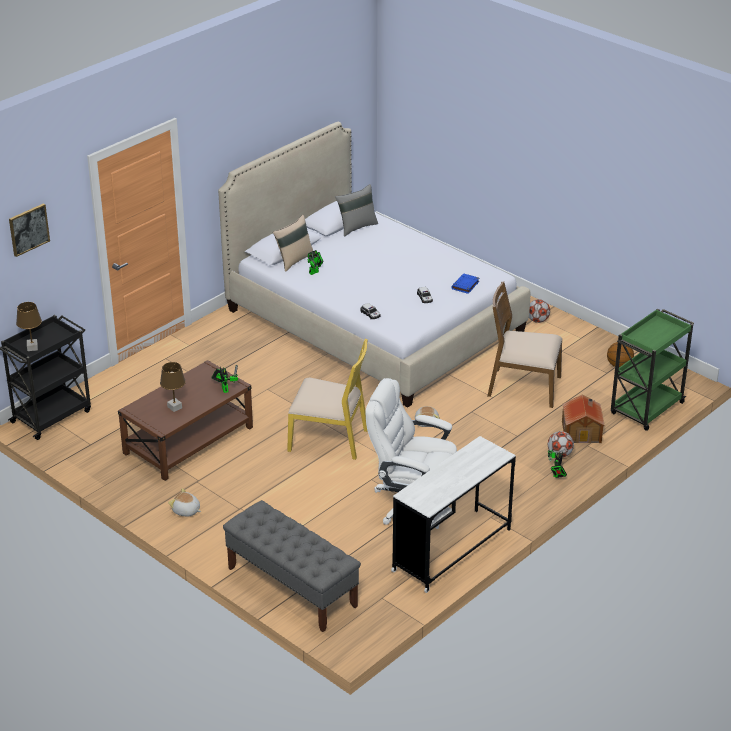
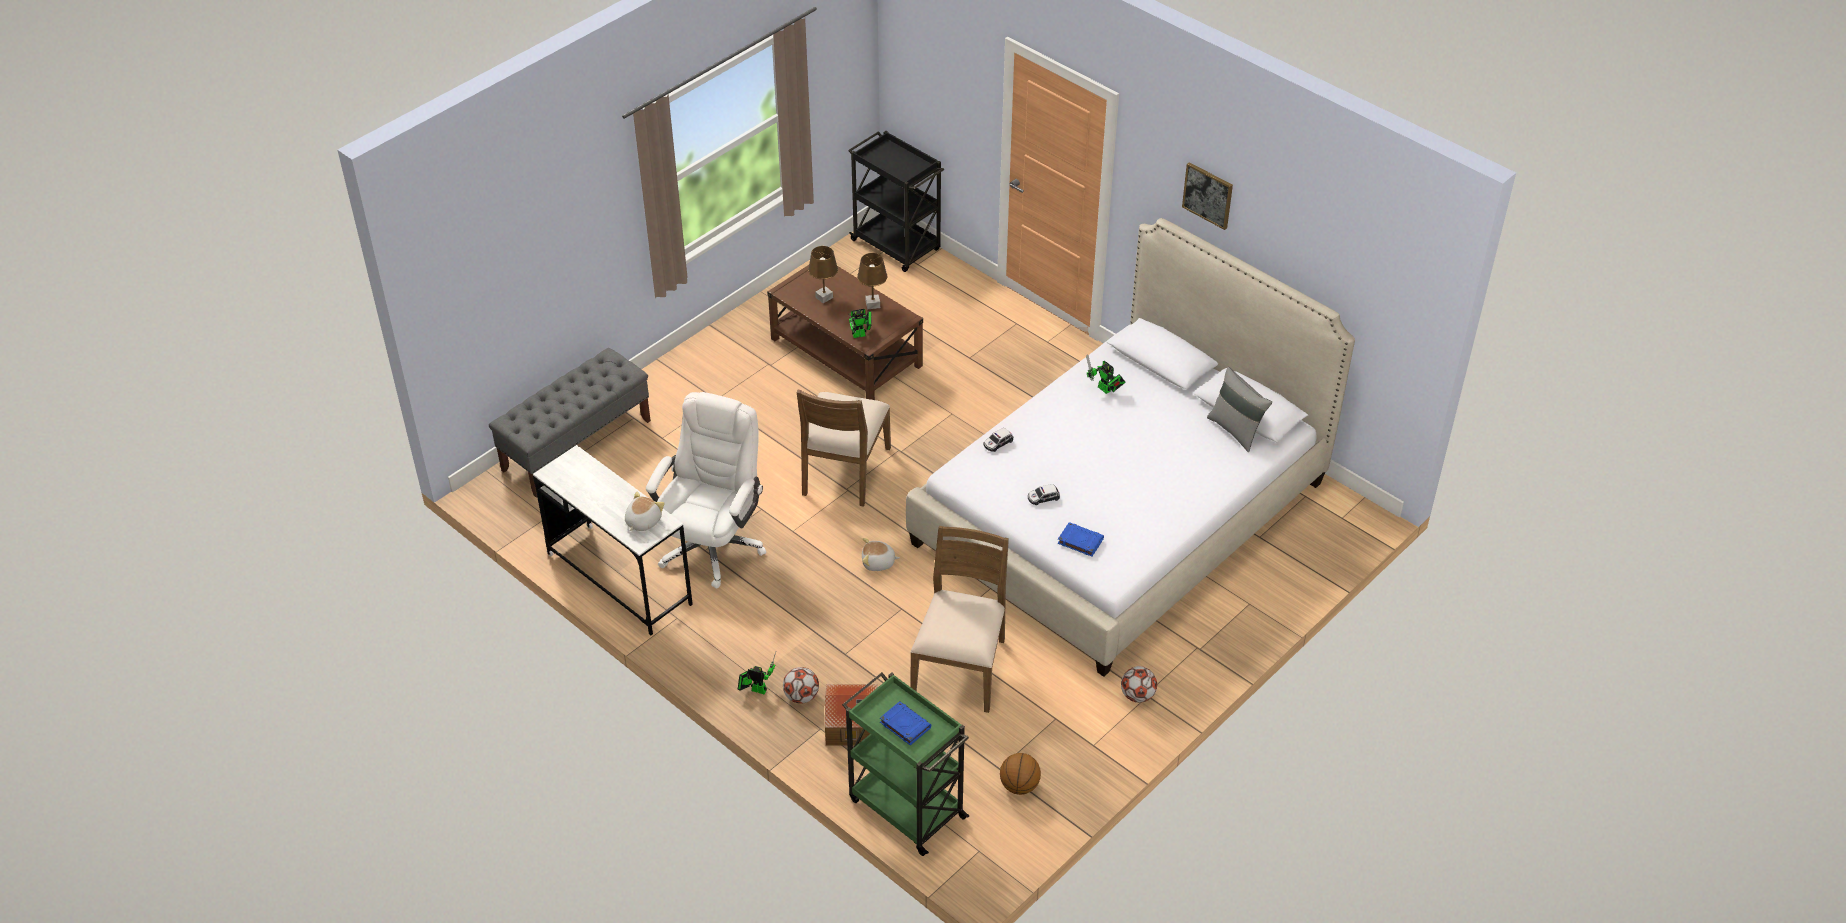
camera: 90 degrees right, 10 degrees up
(28, 229) = (931, 51): picture -> picture (1208, 195)
(32, 347) = (882, 156): brown table lamp -> brown table lamp (873, 304)
(186, 511) = (716, 359): plush toy -> plush toy (642, 521)
(294, 260) = (1134, 370): beige pillow -> none
(329, 439) = (844, 471): yellow chair -> brown chair
(657, 334) = (904, 725): none -> blue book

